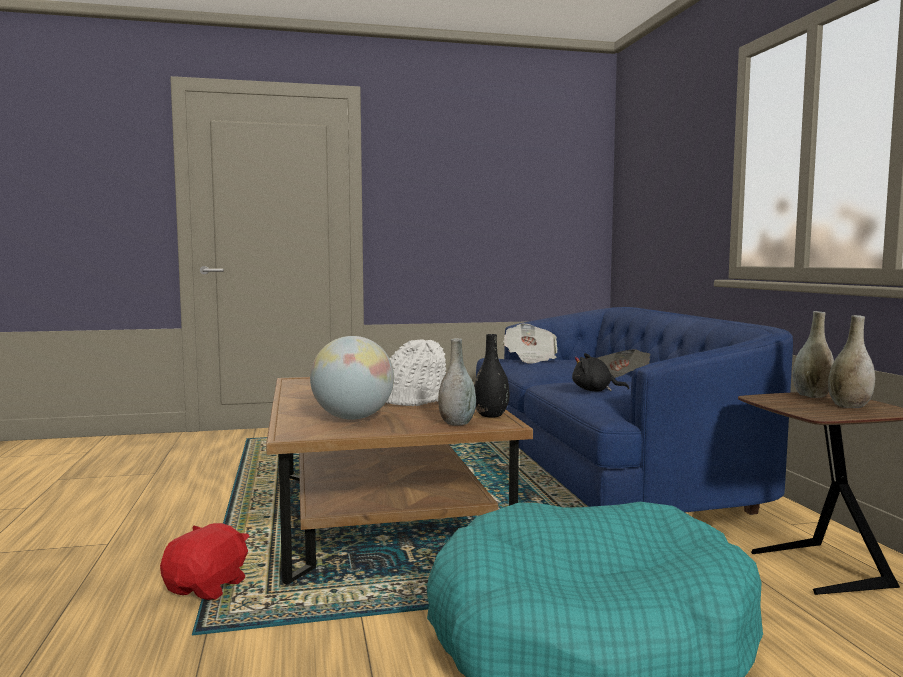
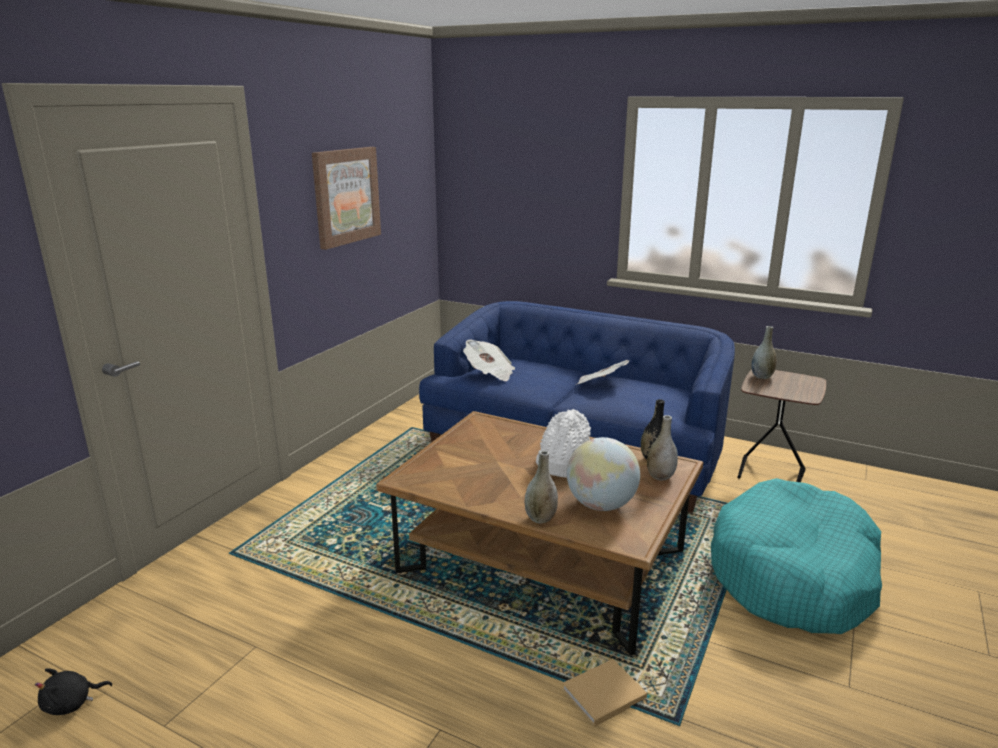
camera: 50 degrees left, 15 degrees up
(208, 587) = (602, 695): red plush toy -> beige book
(470, 187) = (346, 196): none -> picture
(595, 391) = (637, 404): black plush toy -> black plush toy (72, 704)
(849, 406) = (794, 382): grey vase -> grey vase (540, 518)

